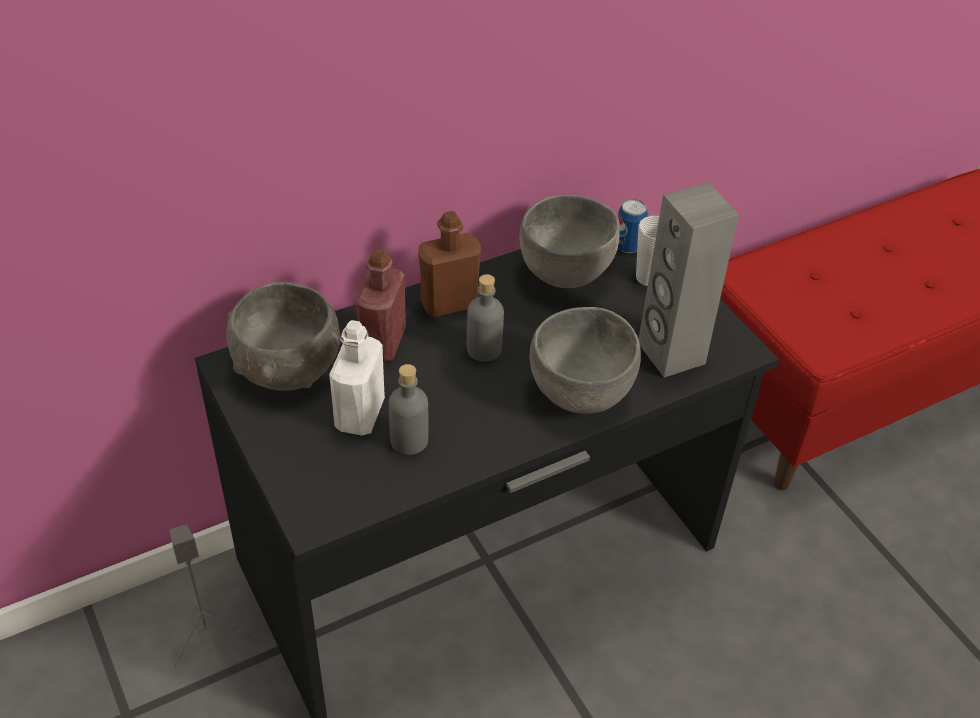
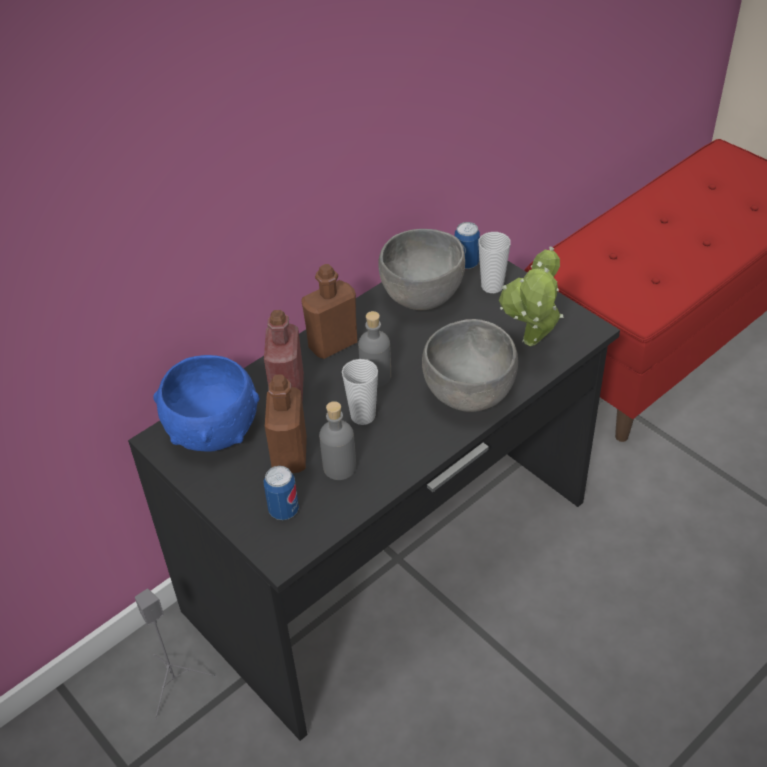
camera: 10 degrees left, 0 degrees up
(287, 367) = (212, 429): grey bowl -> blue bowl
(332, 473) = (284, 510): none -> can
(360, 414) = (290, 455): white bottle -> brown bottle
(454, 390) = (363, 416): none -> cup
(670, 353) = (531, 345): grey speaker -> potted plant

